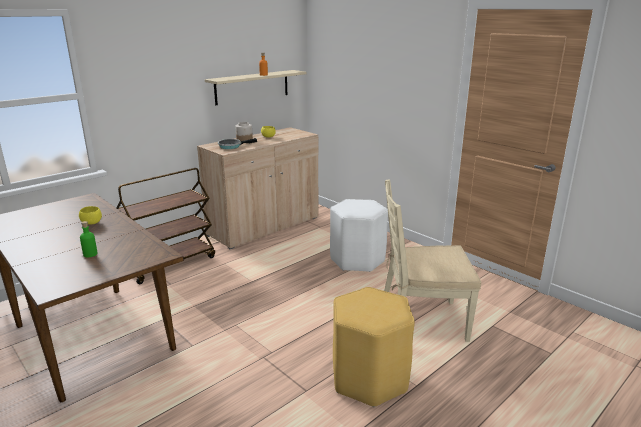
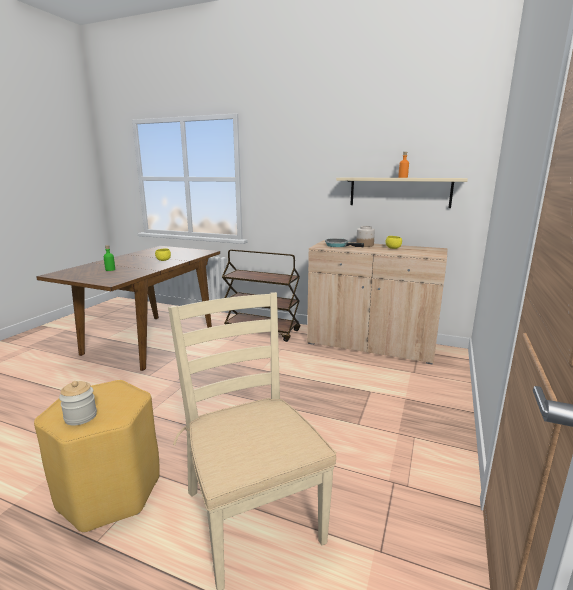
camera: 65 degrees right, 5 degrees down
(357, 260) = (363, 417): white stool -> none
(389, 312) = (80, 417): none -> jar

